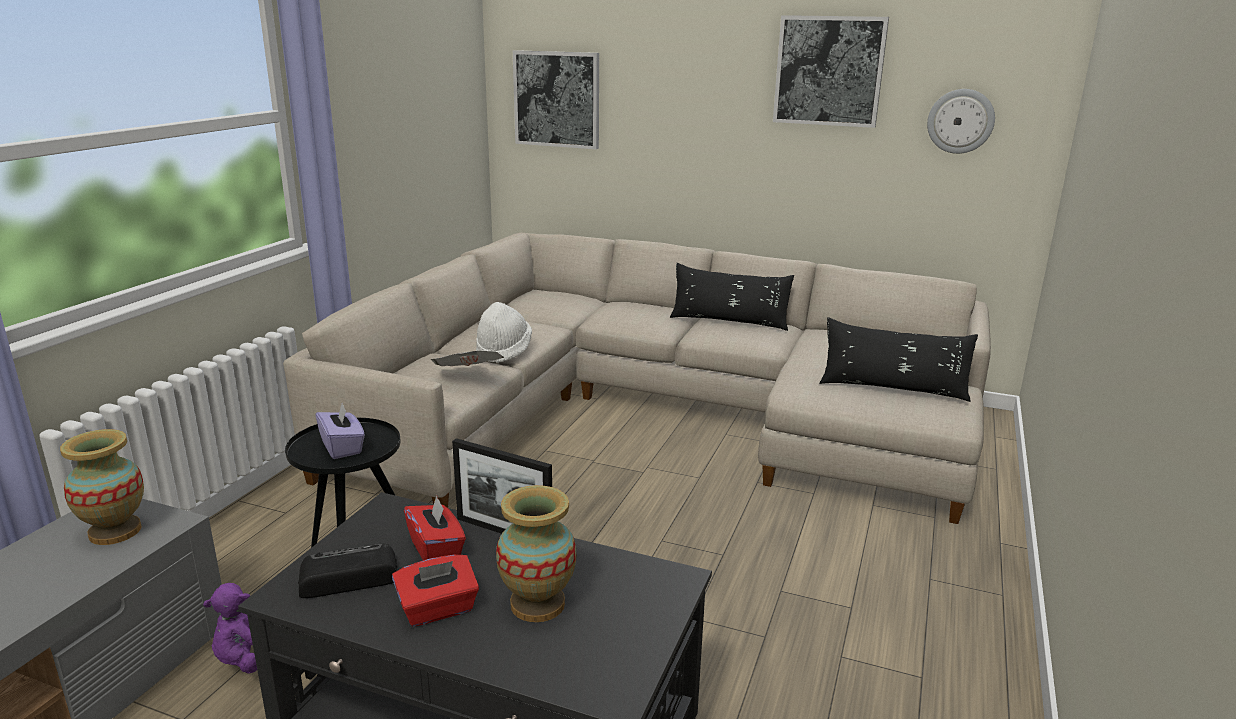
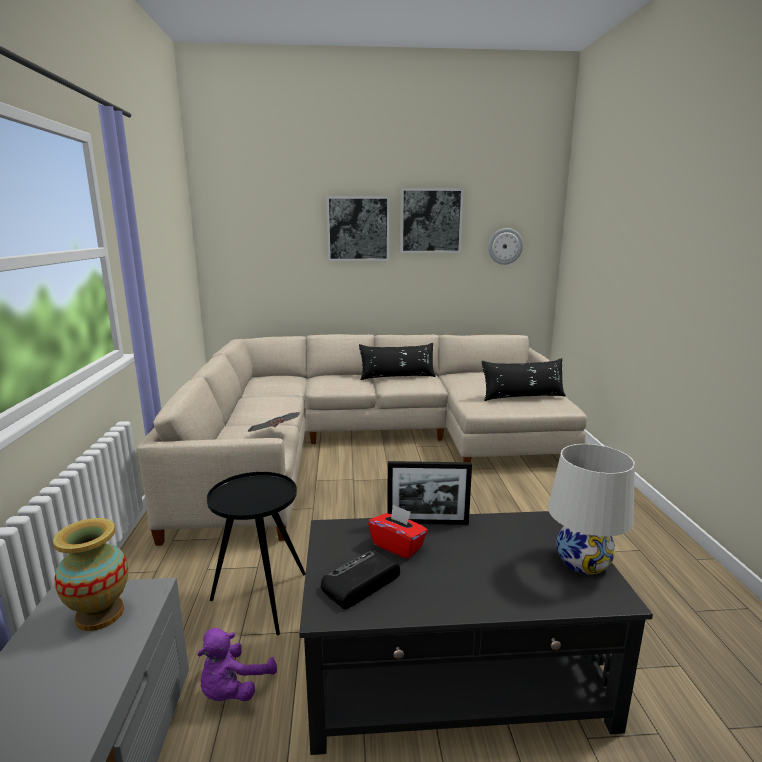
camera: 25 degrees left, 5 degrees down
(342, 447) = (253, 496): purple tissue box -> none
(438, 609) = (449, 584): red tissue box -> none
(503, 351) = (277, 416): white hat -> none
(537, 604) = (505, 560): vase -> none
(557, 99) = (251, 246): picture -> picture (358, 229)
(633, 639) = (583, 562): none -> white table lamp

